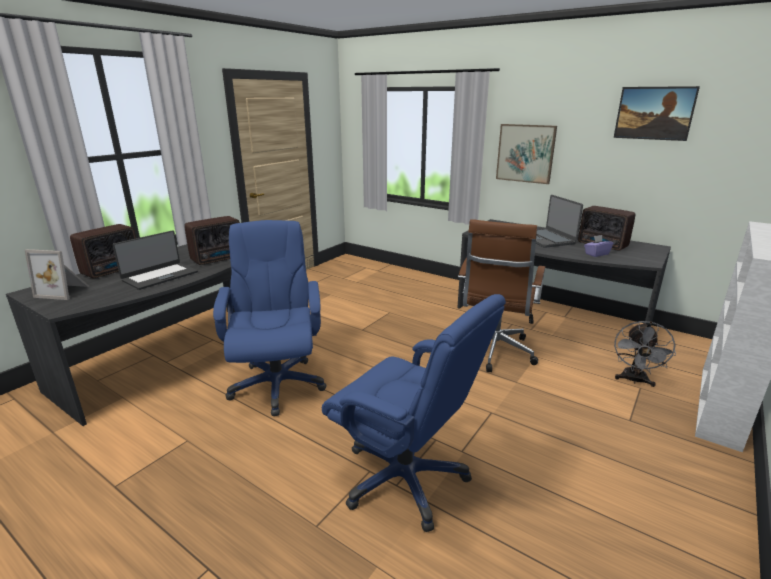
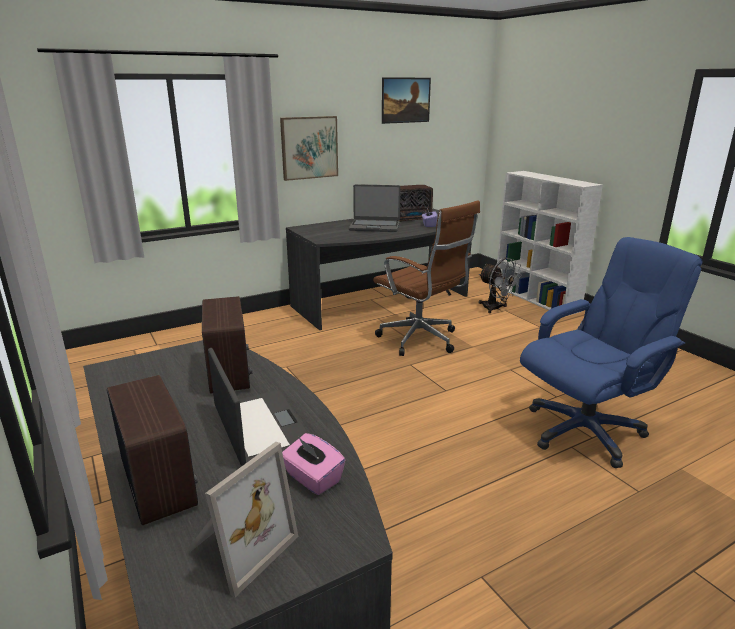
camera: 65 degrees left, 0 degrees up
(112, 294) = (312, 478): none -> pink tissue box
(277, 384) = (393, 478): blue office chair -> none

